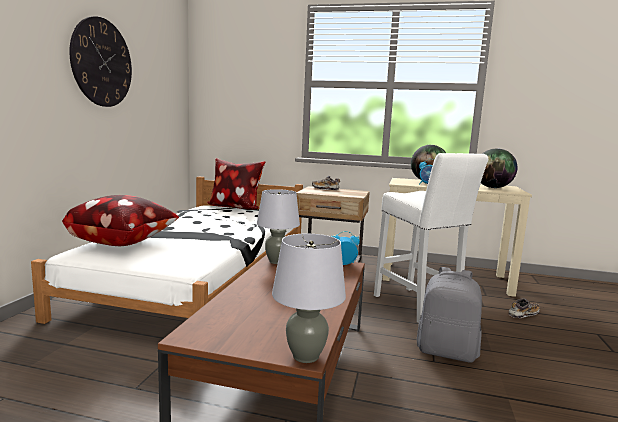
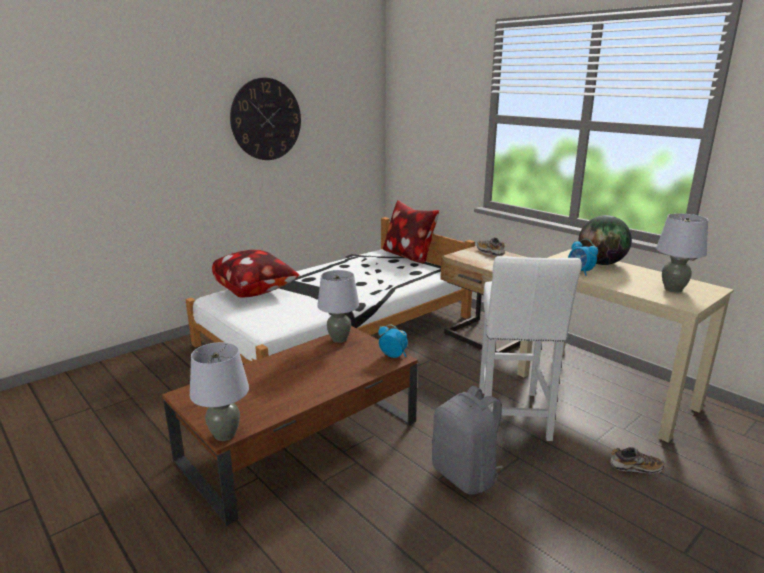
camera: 35 degrees right, 10 degrees up
(493, 187) = (673, 289): globe -> grey table lamp

